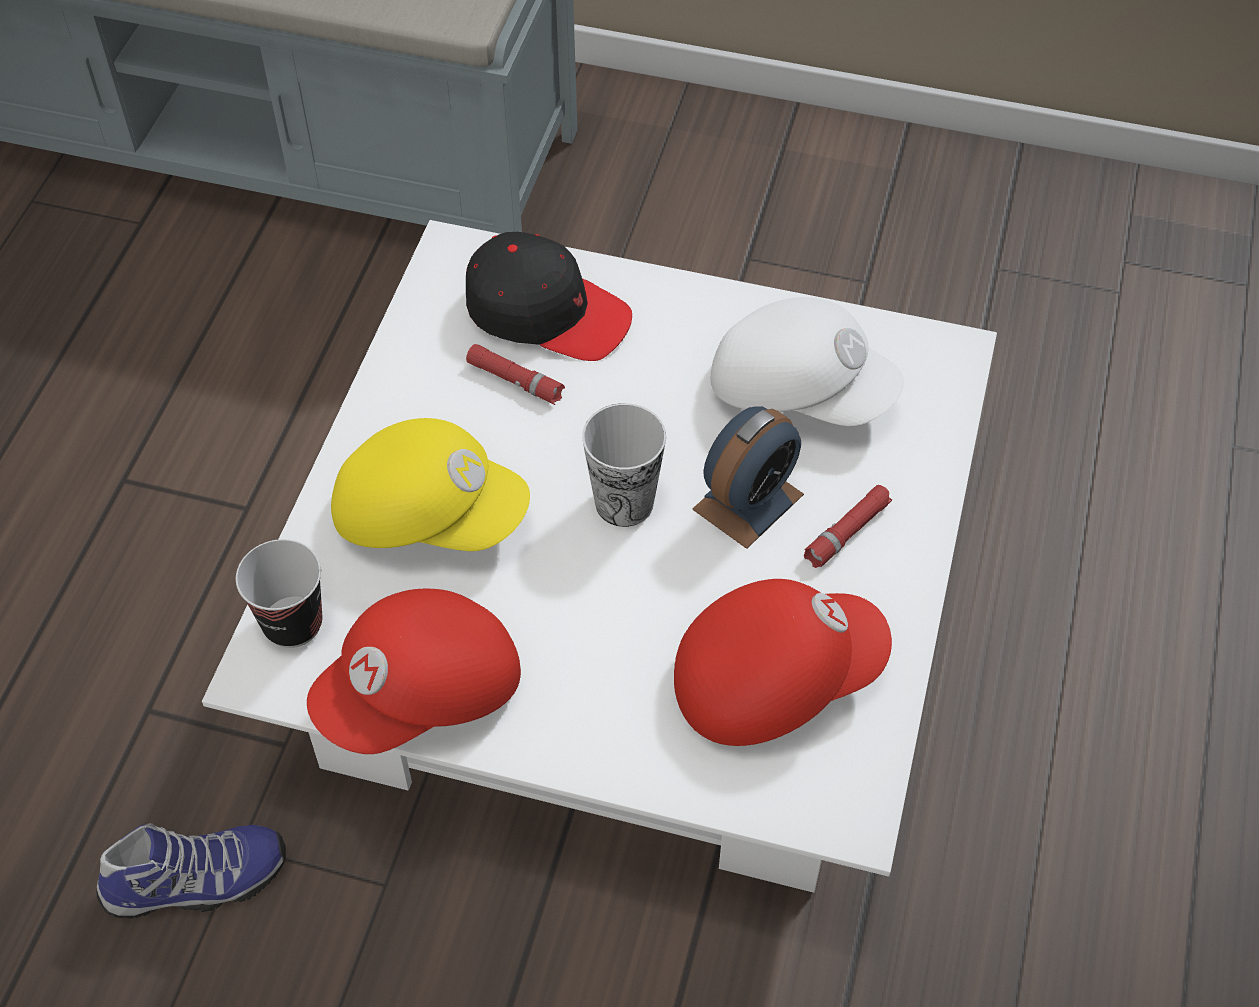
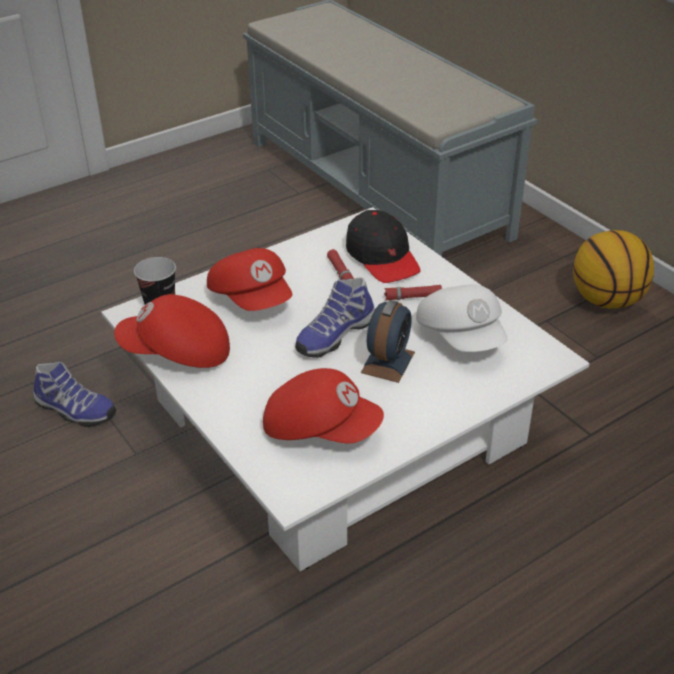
camera: 40 degrees right, 15 degrees down
(429, 514) = (252, 298): yellow cap -> red cap
(624, 502) = (334, 335): cup -> shoe
(748, 502) = (388, 362): alarm clock -> alarm clock turned 60 degrees counterclockwise
(794, 175) = (606, 300): none -> basketball
(847, 532) = (419, 396): red flashlight -> red flashlight (412, 297)

